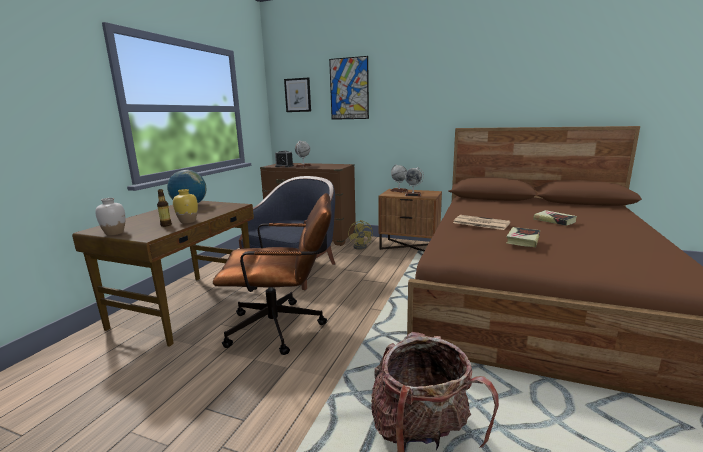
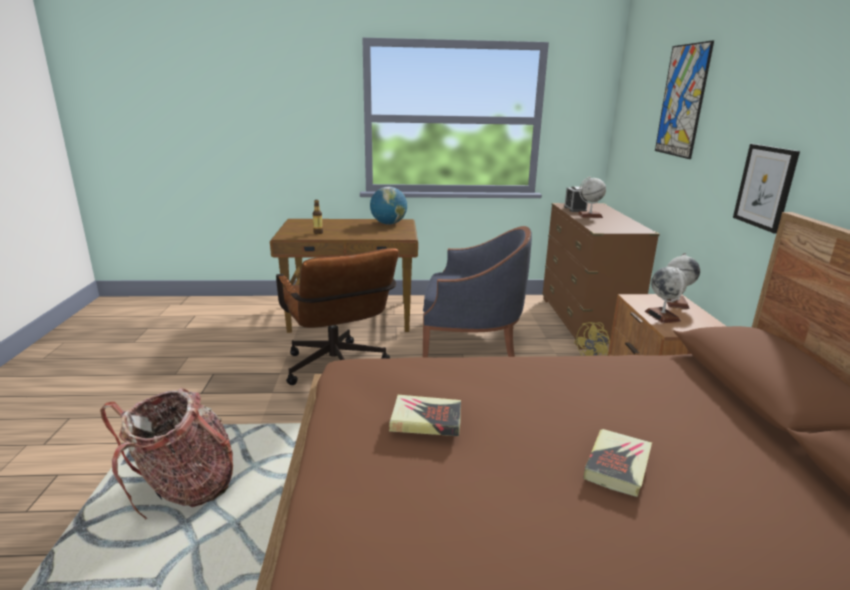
camera: 65 degrees right, 5 degrees up
(114, 233) = (290, 227): white vase -> none
(188, 221) = (333, 235): yellow vase -> none
(298, 95) = (636, 104): picture -> picture (765, 187)
(480, 223) = (500, 380): newspaper -> none

